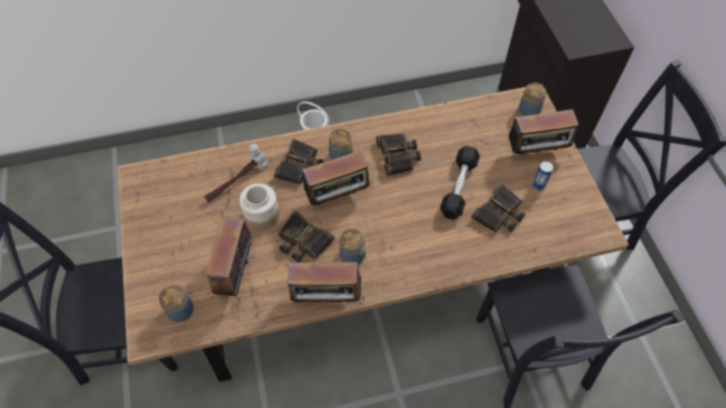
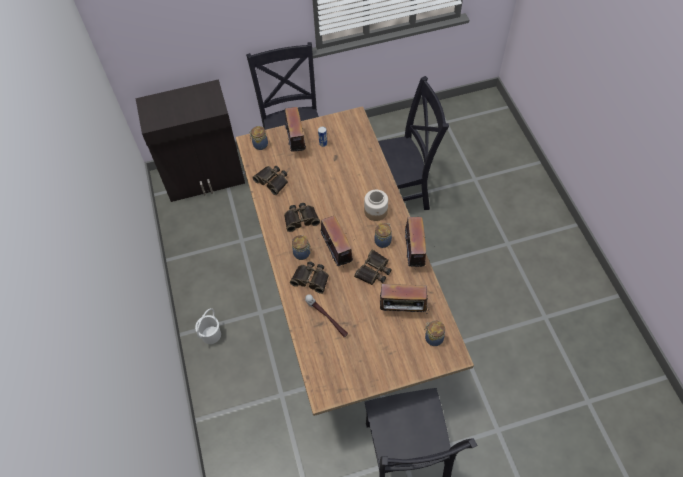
camera: 90 degrees left, 0 degrees up
(261, 216) = (355, 299): jar -> jar (376, 211)
(458, 187) = (326, 184): black dumbbell -> none
(499, 214) = (345, 164): binoculars -> binoculars (273, 181)

